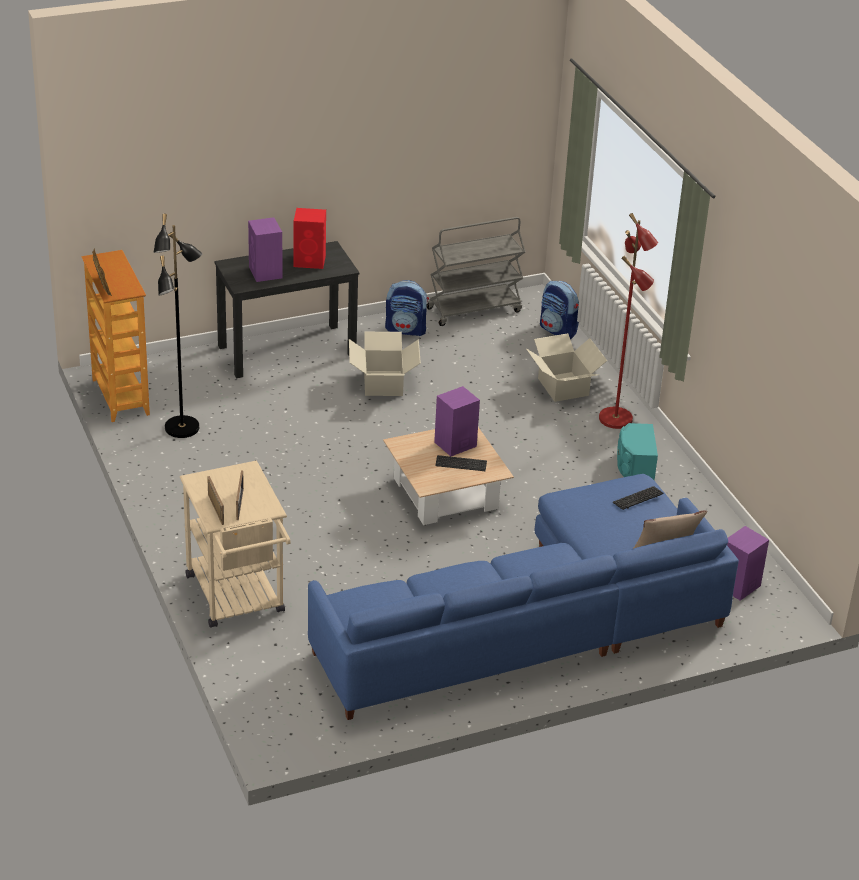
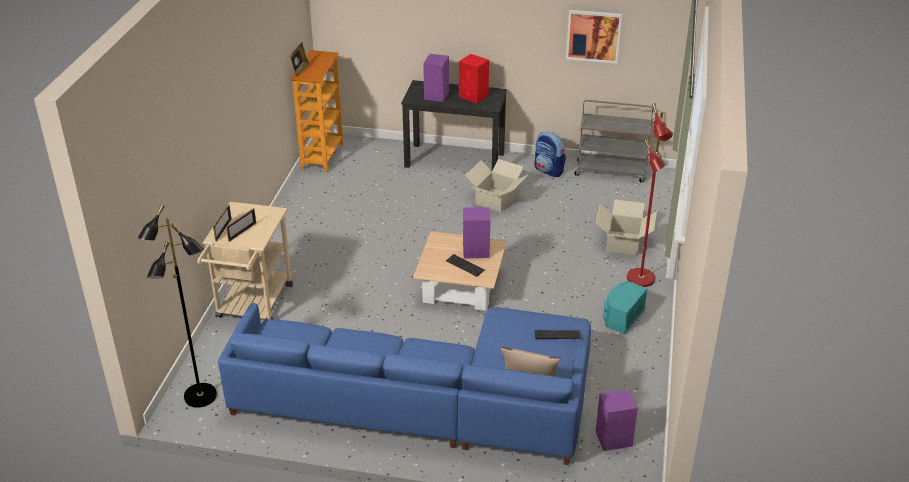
camera: 35 degrees right, 0 degrees up
(182, 428) = (338, 187): black floor lamp -> black floor lamp (200, 397)
(438, 149) = (593, 36): none -> picture
(558, 331) = (659, 203): backpack -> none

